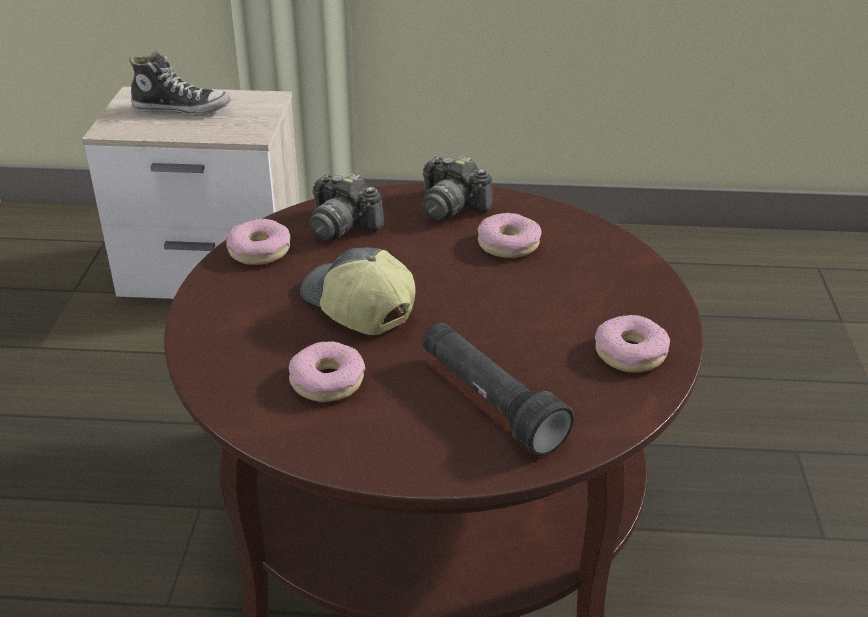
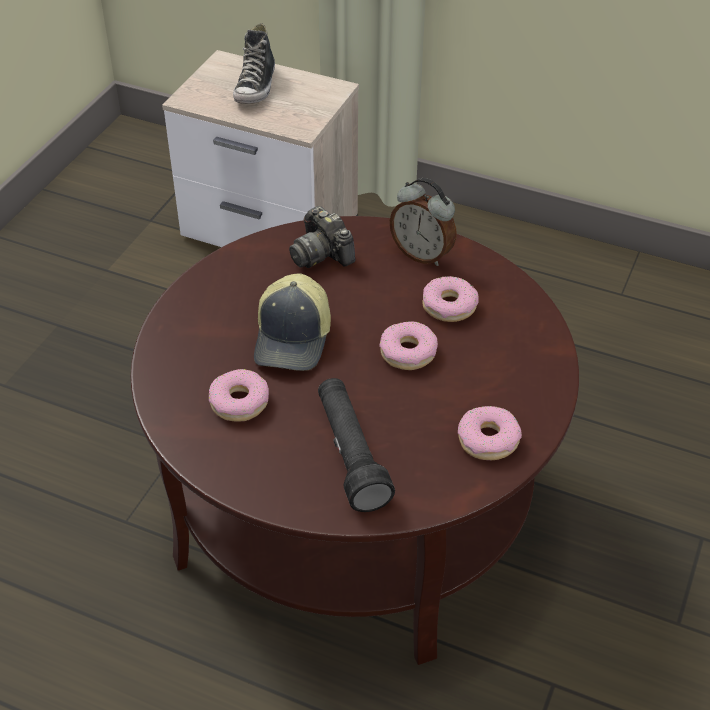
camera: 20 degrees right, 10 degrees up
(182, 109) = (256, 87): shoe -> shoe turned 75 degrees clockwise
(259, 251) = (244, 264): donut -> donut (407, 352)
(356, 307) = (294, 338): cap -> cap turned 150 degrees counterclockwise
(451, 207) = (422, 254): camera -> alarm clock

